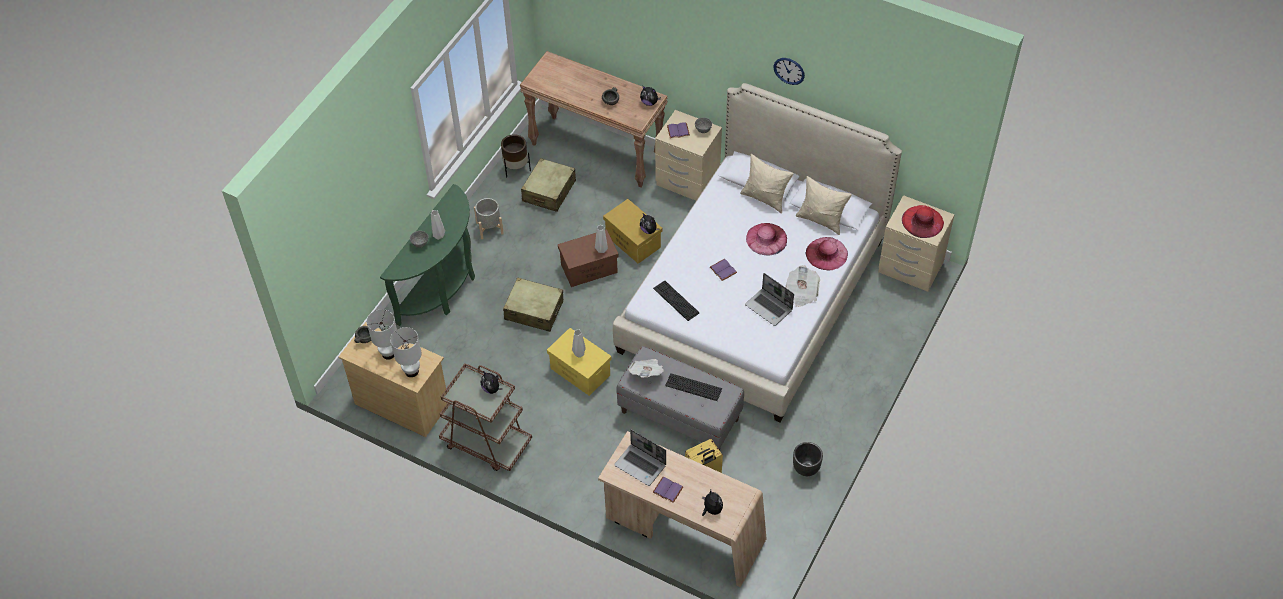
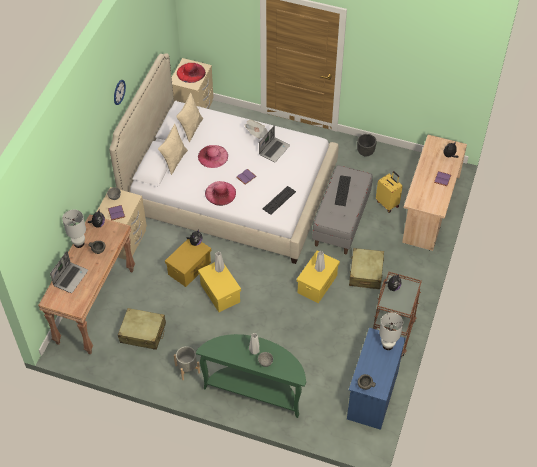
camera: 100 degrees left, 0 degrees up
(389, 353) = (375, 364): white table lamp -> white table lamp (79, 243)
(401, 403) = (372, 396): beige dresser -> blue dresser
(516, 168) = (119, 361): brown planter -> none
(534, 310) = (267, 322): beige suitcase -> beige suitcase (366, 273)
(589, 268) = (219, 292): brown storage box -> yellow storage box
(641, 465) = (428, 195): laptop -> laptop (70, 277)
(647, 373) = (337, 217): newspaper -> none
(826, 253) = (221, 124): pink hat -> pink hat (220, 193)

